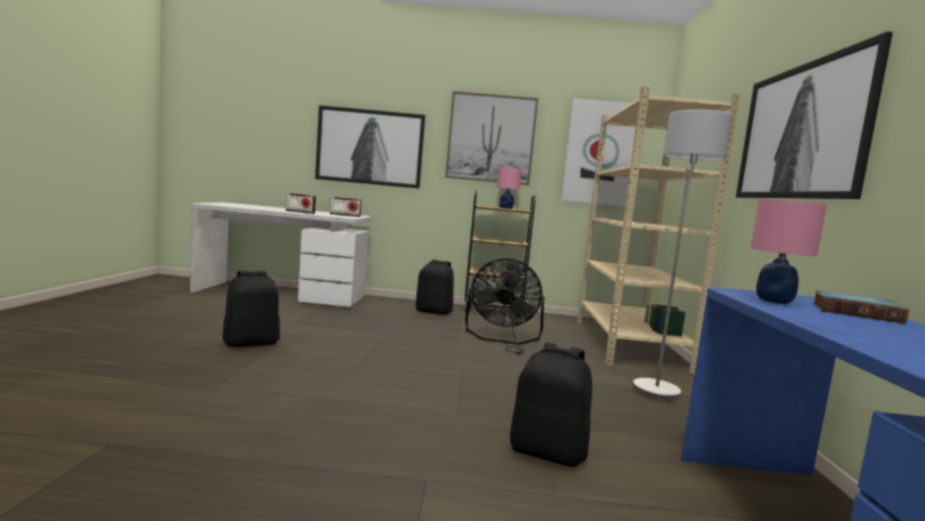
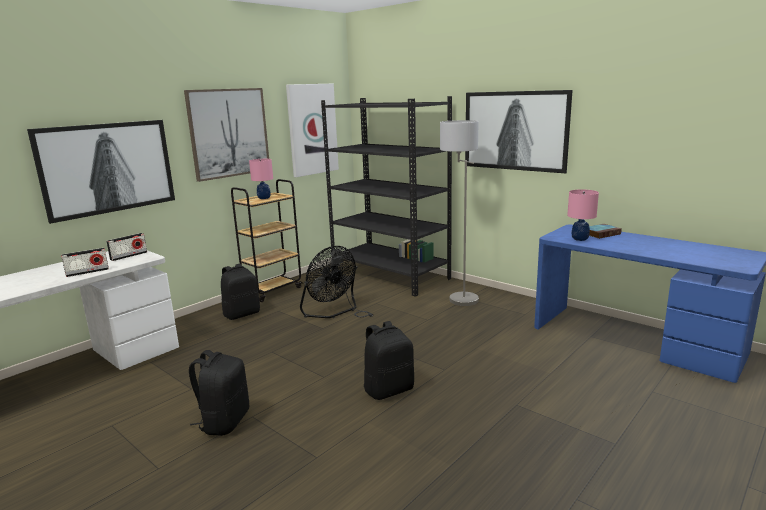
camera: 50 degrees left, 10 degrees up
(548, 452) = (509, 359): black backpack -> black backpack (388, 389)
(627, 344) = (390, 275): beige bookcase -> black bookcase

